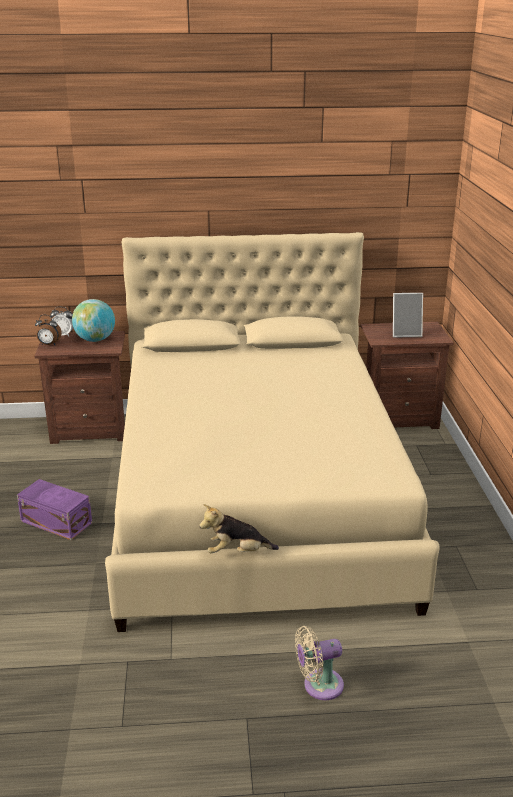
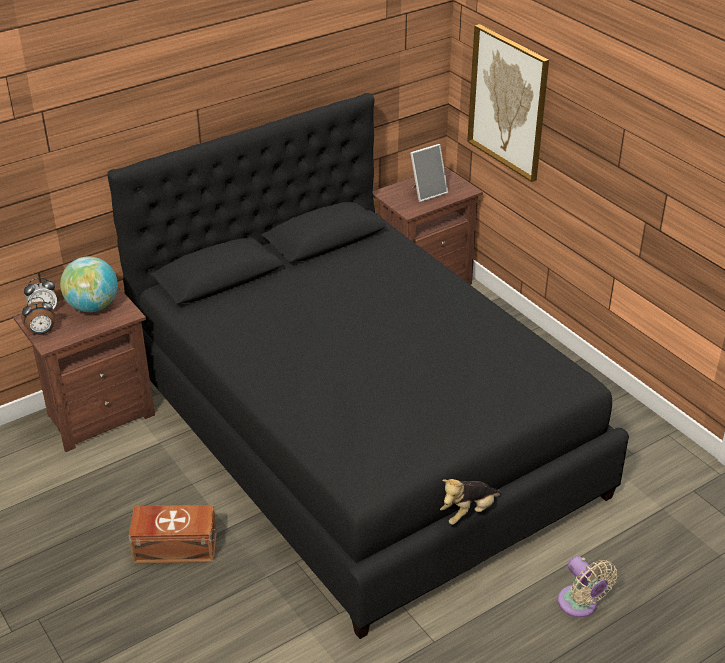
camera: 30 degrees left, 10 degrees up
(56, 521) = (174, 546): purple storage box -> brown storage box
(256, 497) = (362, 433): beige bed -> black bed
(319, 685) = (580, 605): beige fan -> beige fan turned 75 degrees counterclockwise
(475, 258) = (508, 102): none -> picture

